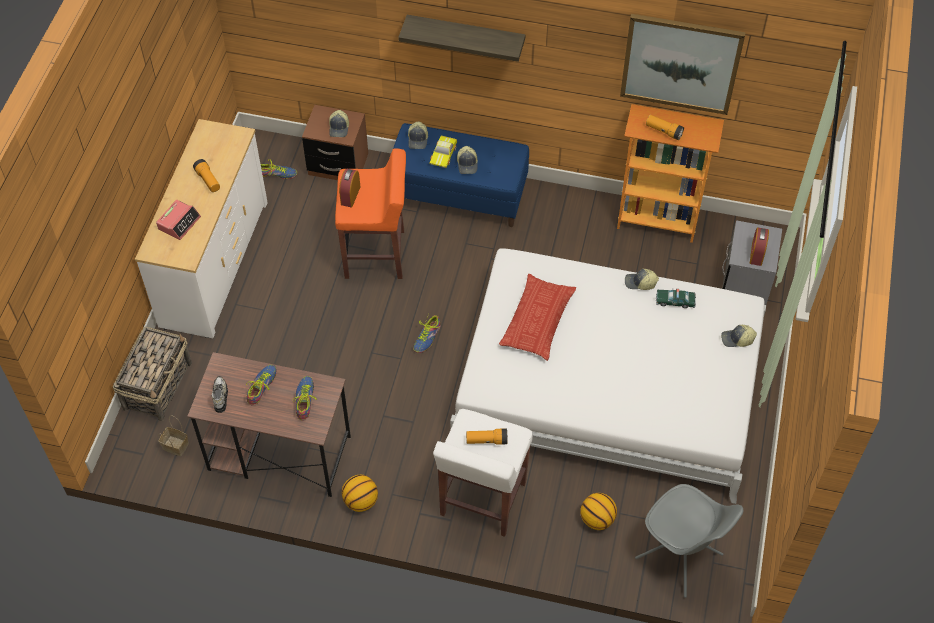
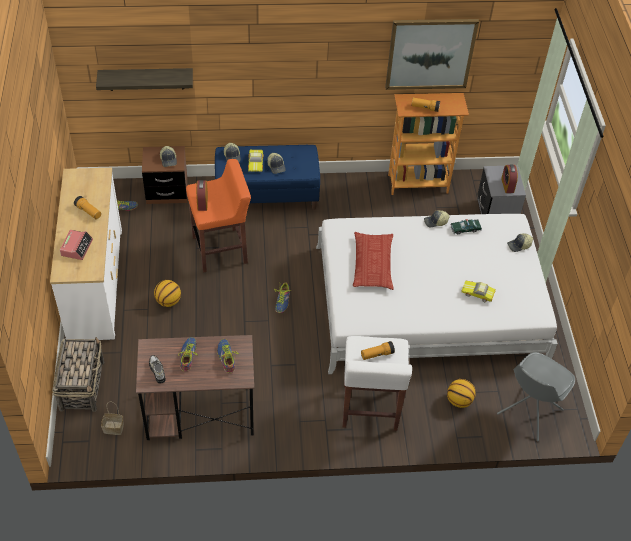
camera: 20 degrees left, 5 degrees down
(360, 501) = (277, 432): basketball -> basketball (168, 301)
(465, 36) = (264, 64): shelf -> shelf (146, 79)
(655, 391) = (478, 294): none -> toy car
(680, 557) = (529, 412): grey chair -> grey chair turned 105 degrees clockwise

